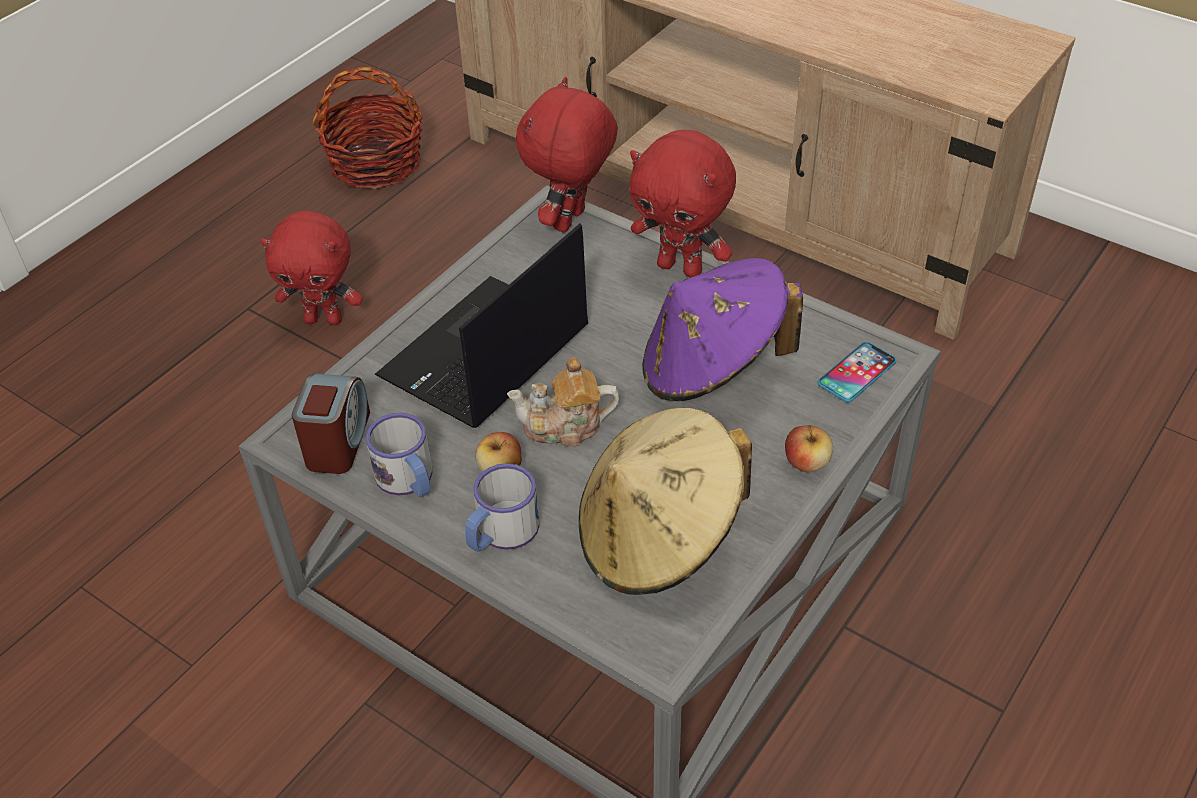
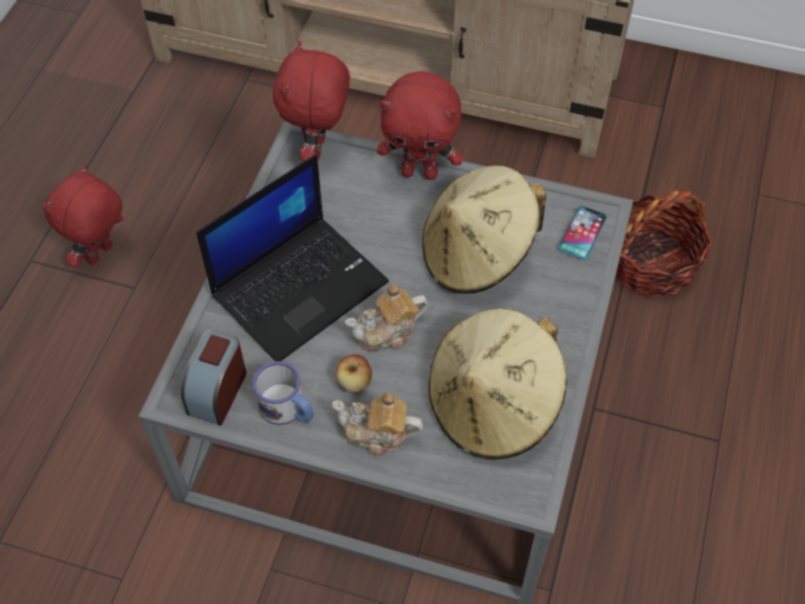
camera: 20 degrees left, 10 degrees up
(324, 319) = (101, 255): red plush toy -> red plush toy turned 135 degrees clockwise
(338, 441) = (217, 391): alarm clock -> alarm clock turned 150 degrees counterclockwise
(376, 163) = (84, 100): basket -> basket (651, 262)
(484, 355) = (300, 286): laptop -> laptop turned 150 degrees counterclockwise
(501, 533) = (377, 434): mug -> teapot
(712, 368) = (477, 254): purple hat -> beige hat
(806, 463) = (574, 316): apple -> none

